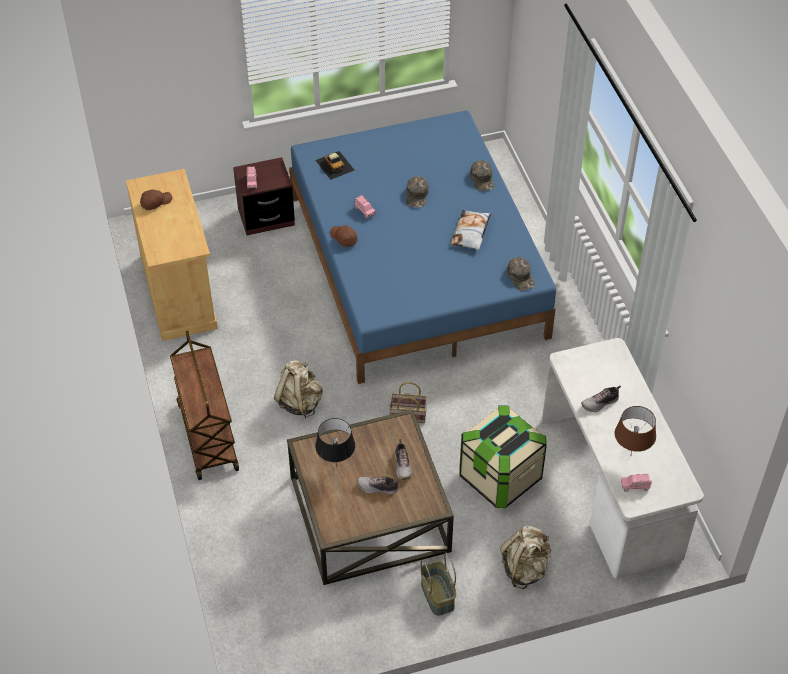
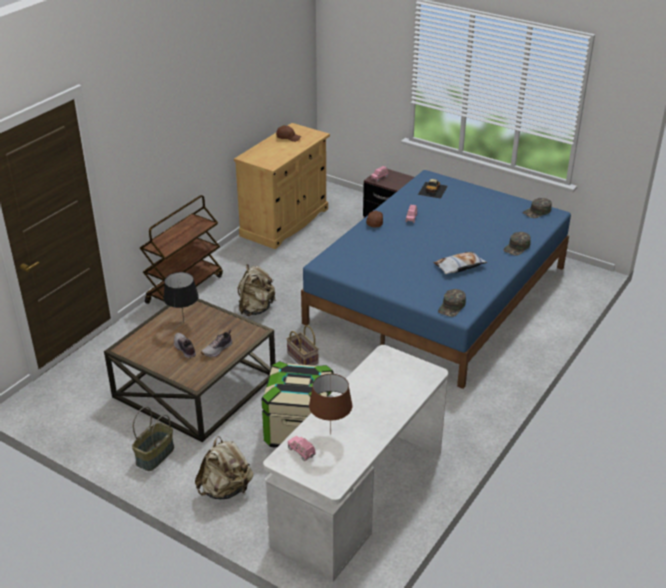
camera: 50 degrees right, 15 degrees down
(417, 195) = (458, 230): green cap -> green cap (537, 211)
(600, 403) = (366, 392): shoe -> none

